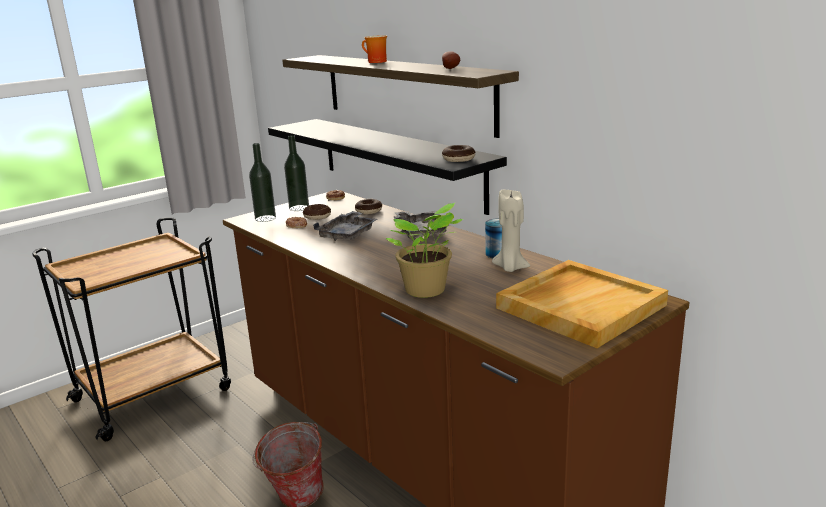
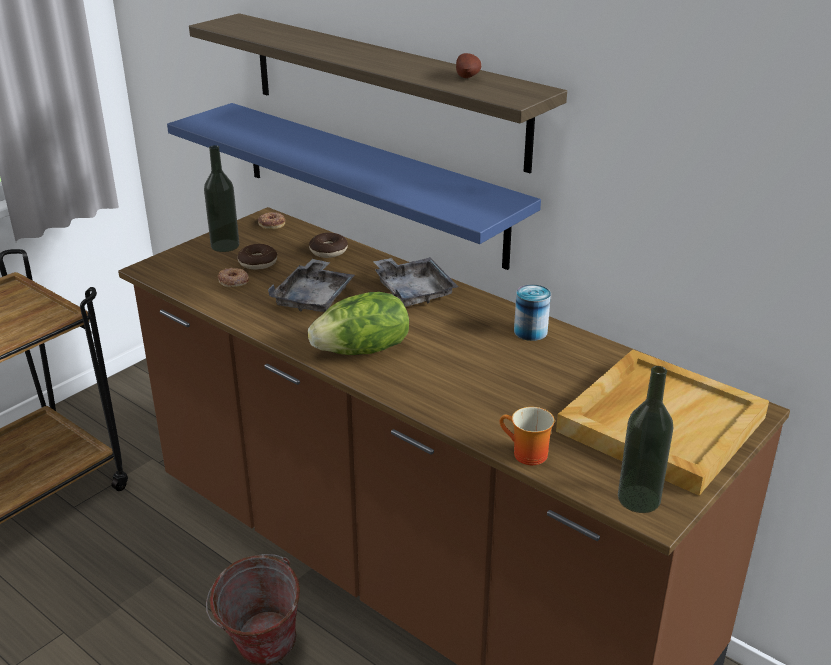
camera: 10 degrees left, 10 degrees up
(265, 218) = (182, 267): bottle -> bottle (639, 499)
(371, 262) = (363, 350): none -> lettuce
(374, 62) = (340, 46): mug -> mug (525, 455)
(398, 162) = (369, 182): black shelf -> blue shelf
(426, 291) = (456, 404): potted plant -> none
(458, 159) = (478, 205): donut -> none
(510, 268) = (554, 357): beige candle -> none

